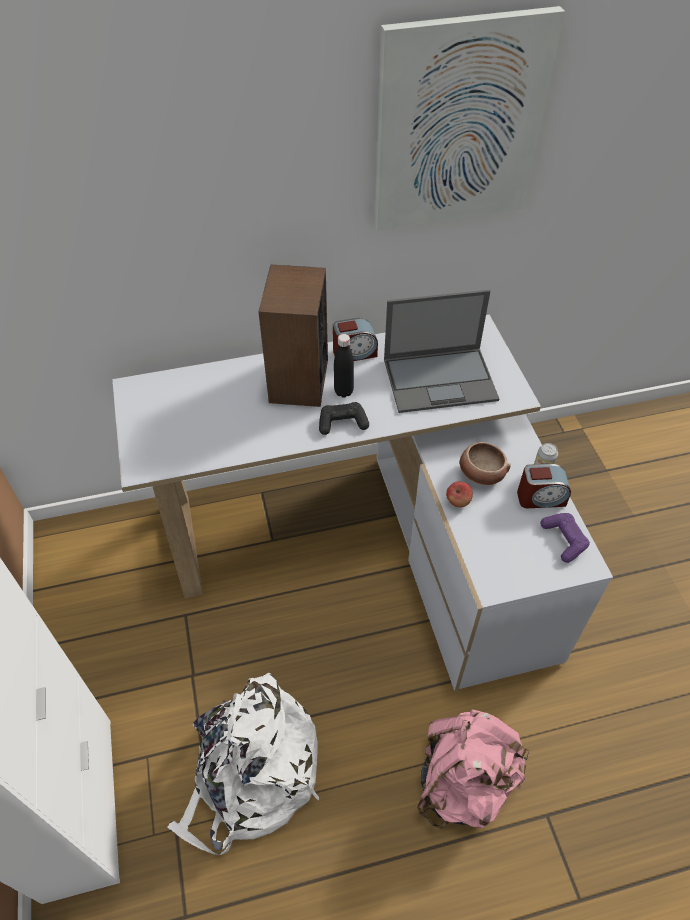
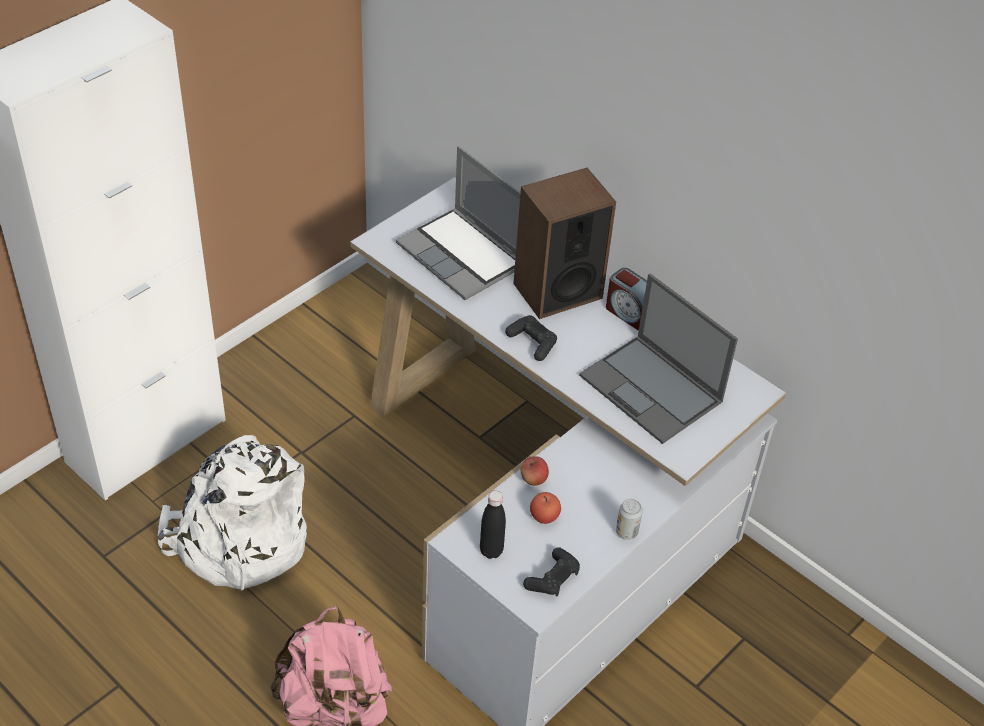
camera: 55 degrees right, 5 degrees down
(210, 418) = (464, 256): none -> laptop
(343, 391) = (571, 326): black bottle -> black bottle (491, 551)
(458, 124) = (785, 159): picture -> none
(480, 473) = (583, 484): bowl -> none
(499, 513) = (544, 516): none -> apple
(540, 498) = (591, 542): alarm clock -> none
(564, 540) = (552, 578): purple game controller -> black game controller

